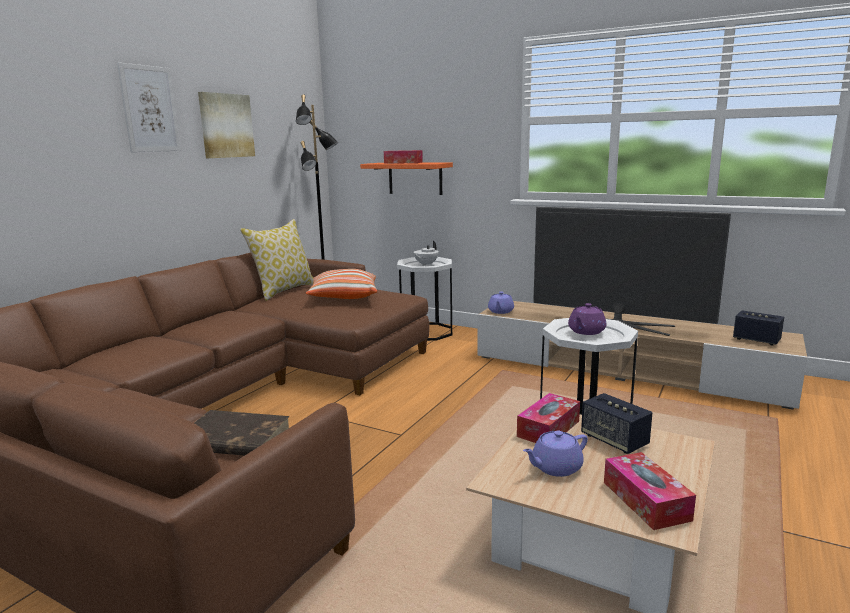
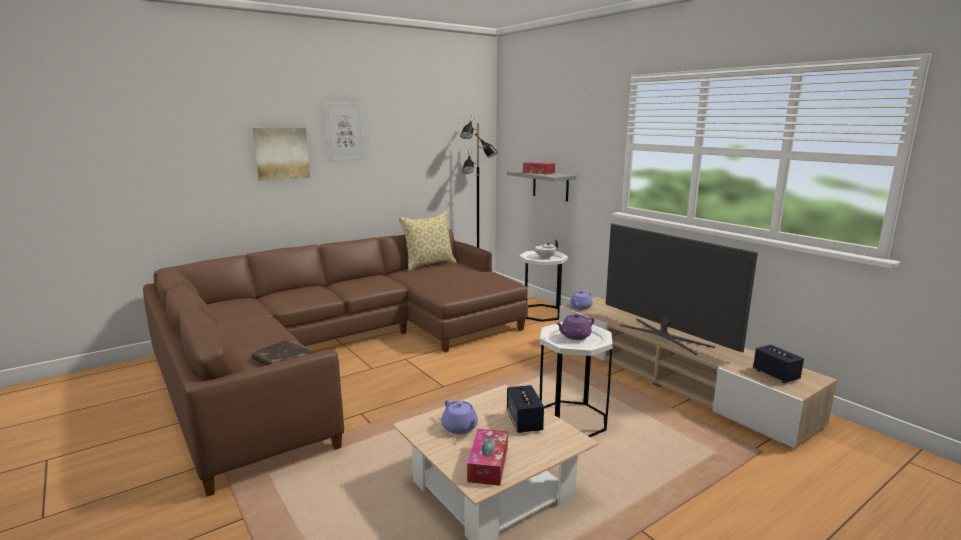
camera: 25 degrees right, 0 degrees up
(226, 126) = (404, 140): picture -> picture (281, 153)
(343, 297) = (461, 276): pillow -> none
(415, 178) = (550, 185): orange shelf -> grey shelf
(548, 429) = (491, 402): tissue box -> none
(555, 468) = (460, 428): purple teapot -> purple teapot turned 120 degrees counterclockwise

